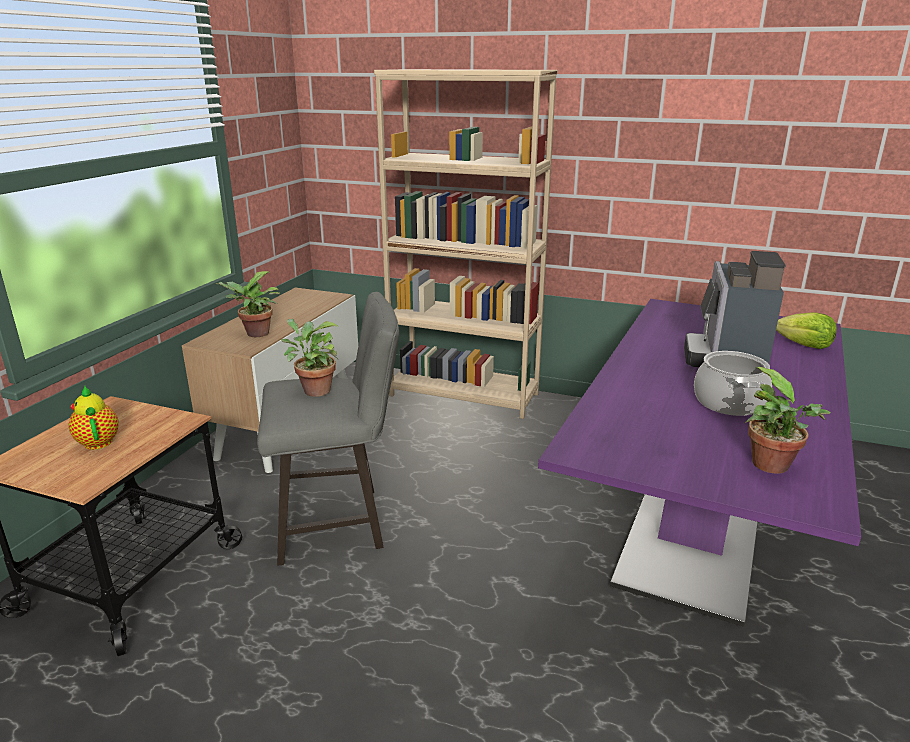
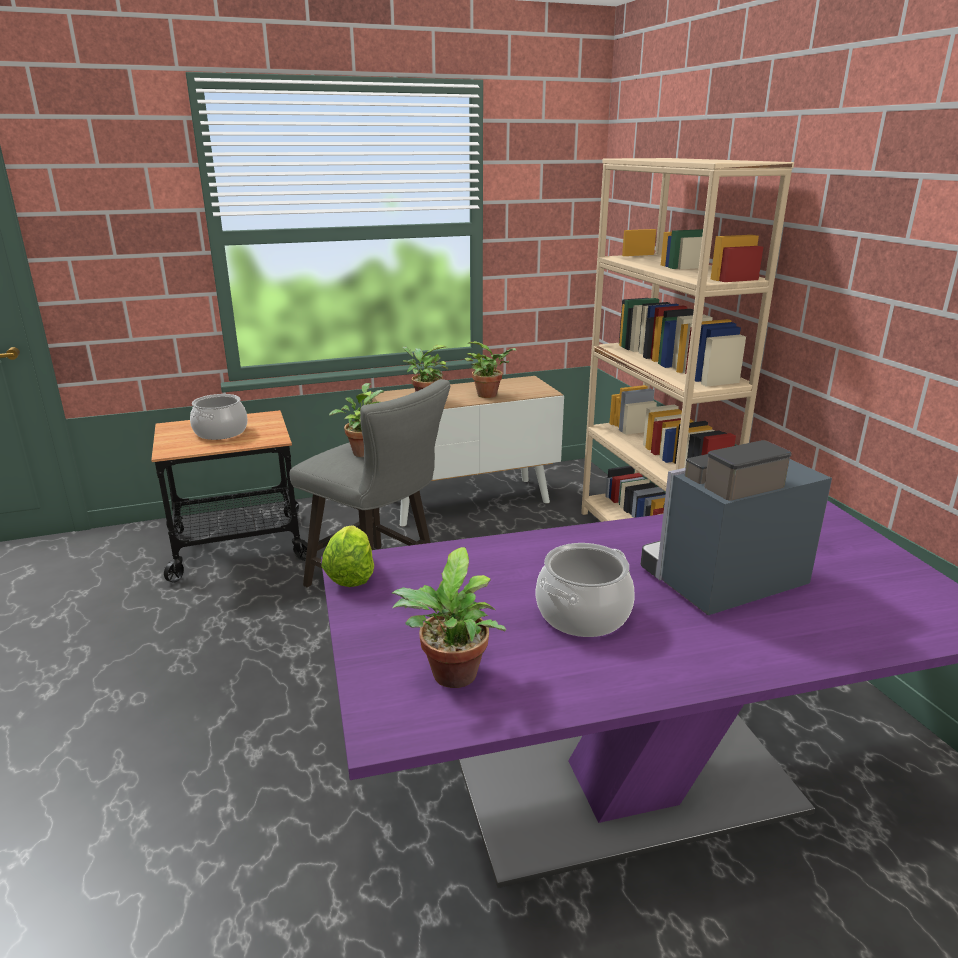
camera: 50 degrees right, 0 degrees up
(98, 441) = (221, 432): teapot -> cooking pot
(299, 312) = (490, 395): none -> potted plant
(804, 345) = (874, 625): lettuce -> lettuce (351, 575)

